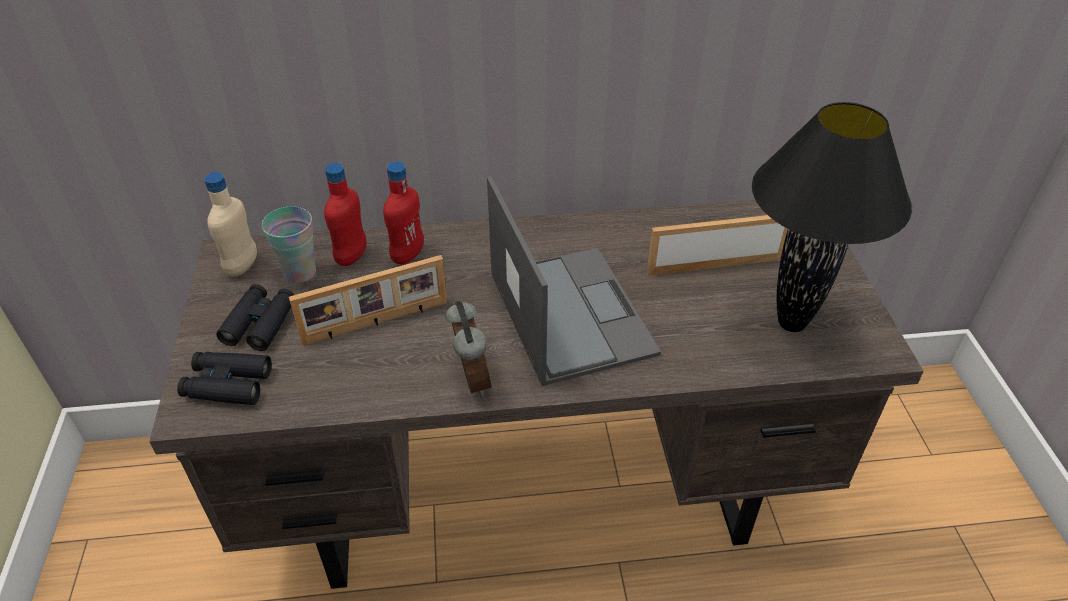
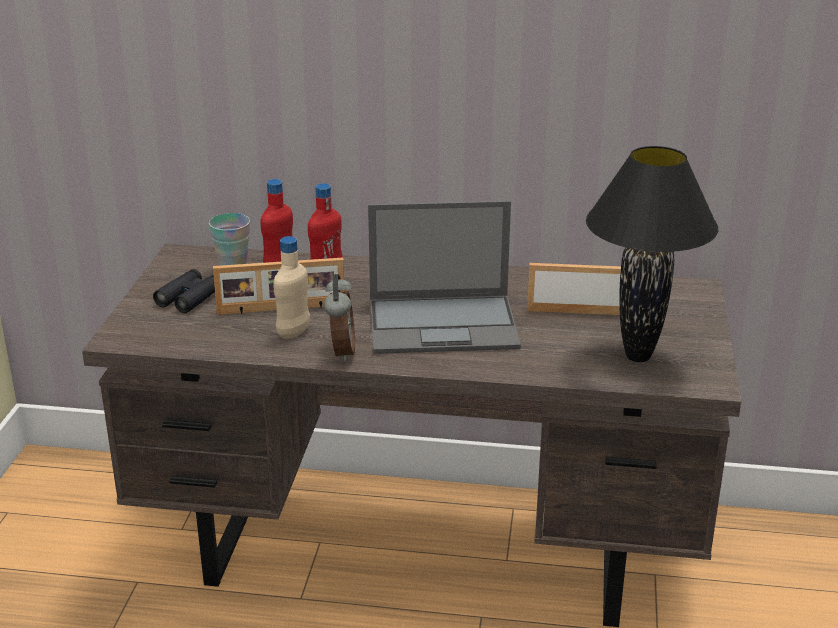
camera: 15 degrees right, 15 degrees down
(227, 384) = (151, 328): black binoculars -> none
(242, 266) = (189, 263): beige bottle -> beige bottle (294, 333)
(569, 312) = (444, 324): laptop -> laptop turned 90 degrees clockwise

